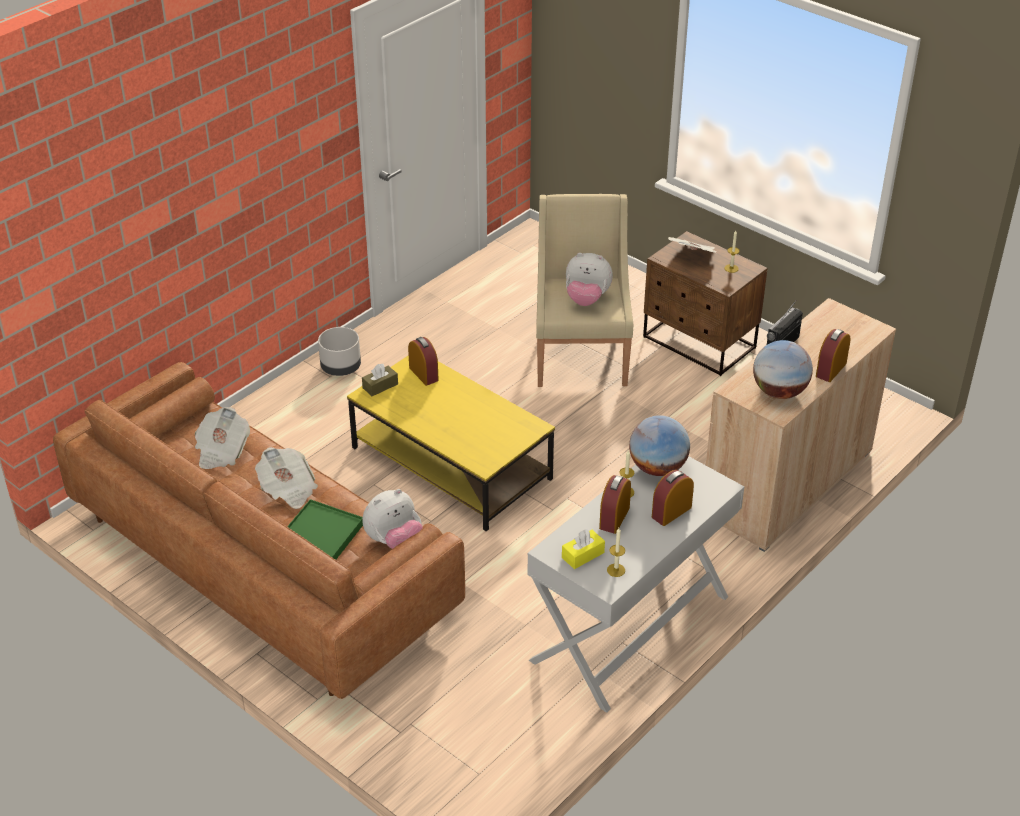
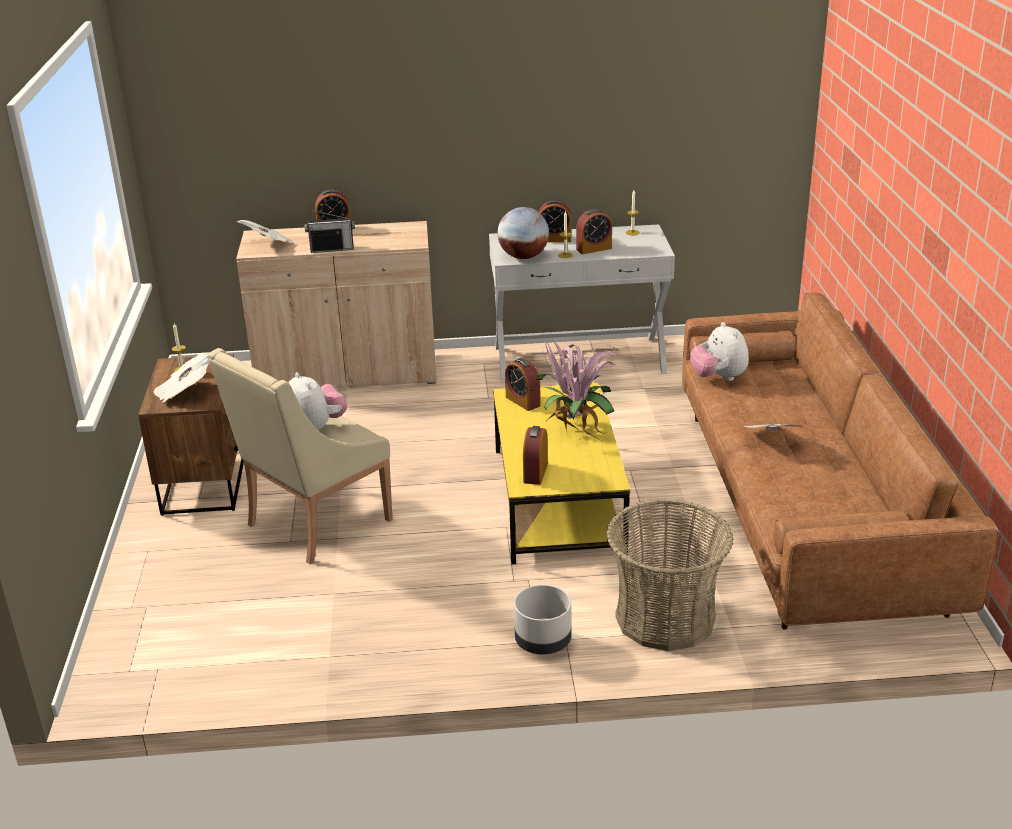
camera: 135 degrees left, 10 degrees down
(221, 451) = (804, 495): newspaper -> newspaper (268, 245)
(284, 420) = (665, 618): none -> basket
(321, 534) = (772, 402): green tray -> none
(380, 386) = (589, 481): brown tissue box -> none
(394, 542) = (718, 378): plush toy -> plush toy turned 120 degrees counterclockwise
(446, 425) = (575, 427): none -> potted plant
(515, 427) = (523, 401): none -> alarm clock
(583, 555) = (641, 243): yellow tissue box -> none
(779, 392) = (390, 232): globe -> none

